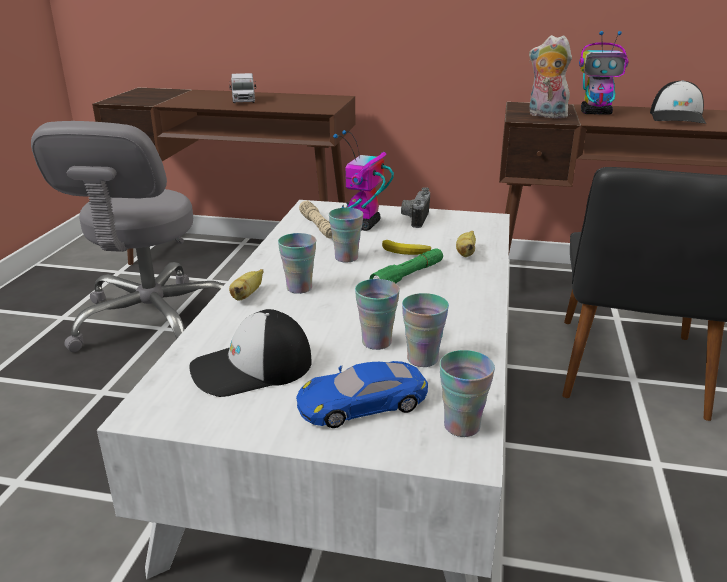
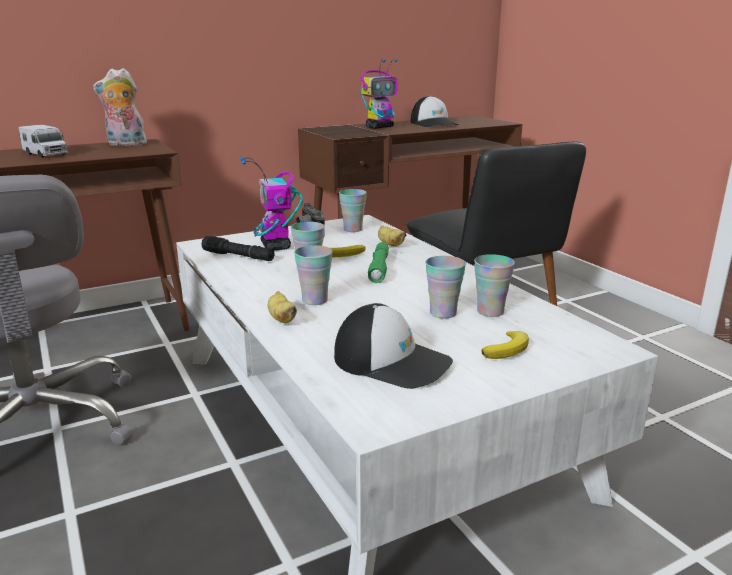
camera: 40 degrees left, 5 degrees down
(251, 368) = (392, 361): cap -> cap turned 90 degrees counterclockwise
(318, 226) = (238, 256): beige flashlight -> black flashlight
(362, 403) = (508, 349): blue toy car -> banana
(462, 426) = (583, 336): cup -> cup (353, 229)
(545, 115) = (351, 132): plush toy -> plush toy (125, 144)

